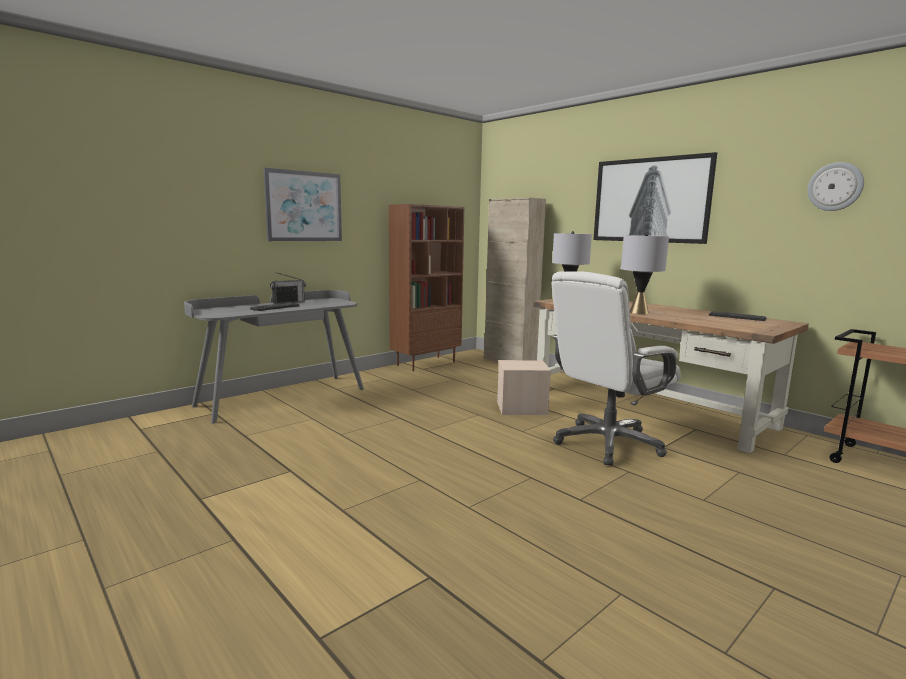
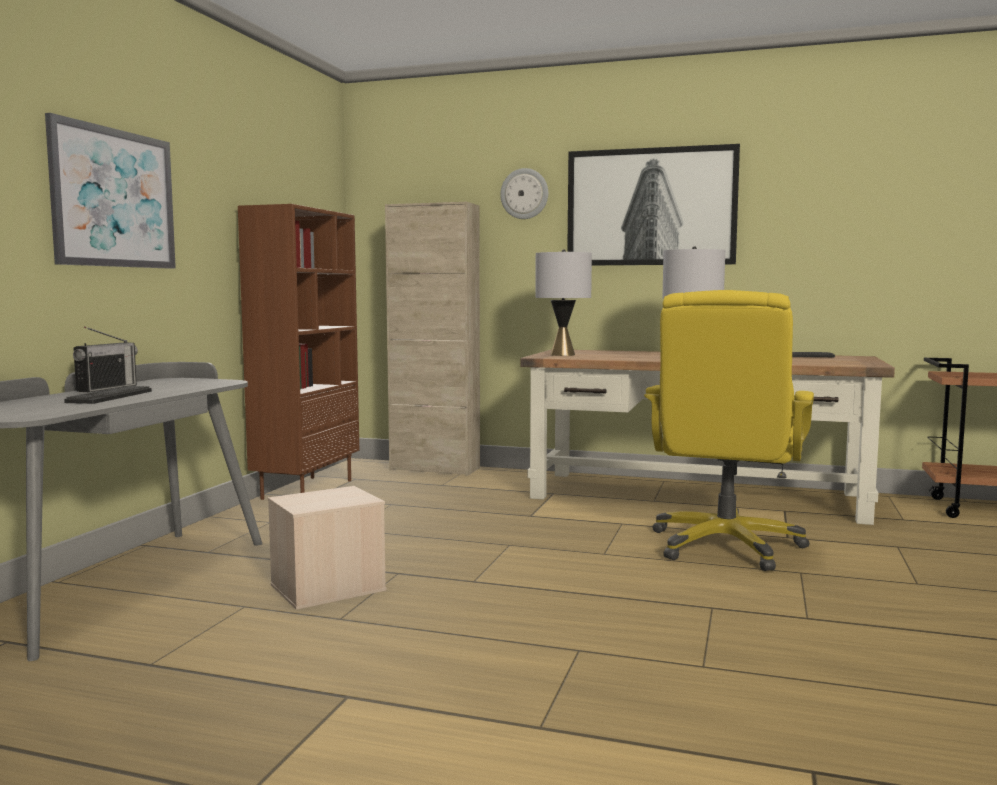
camera: 30 degrees left, 5 degrees down
(521, 408) = (553, 525): beige storage box -> beige storage box (327, 588)
(607, 443) = (725, 546): white office chair -> yellow office chair
(835, 186) = (886, 189): wall clock -> wall clock (524, 194)

